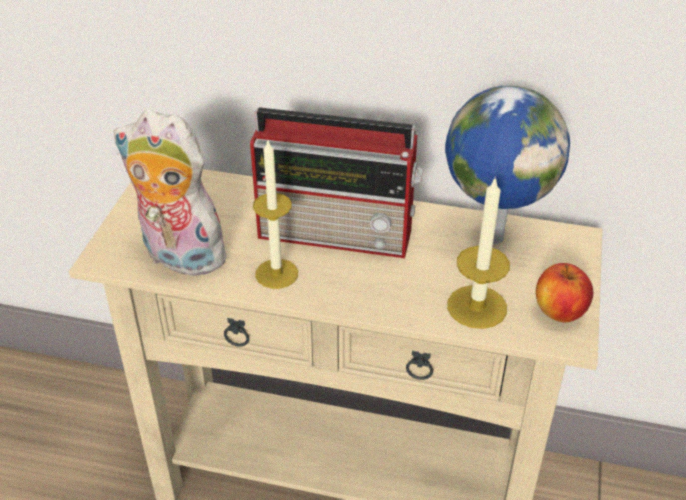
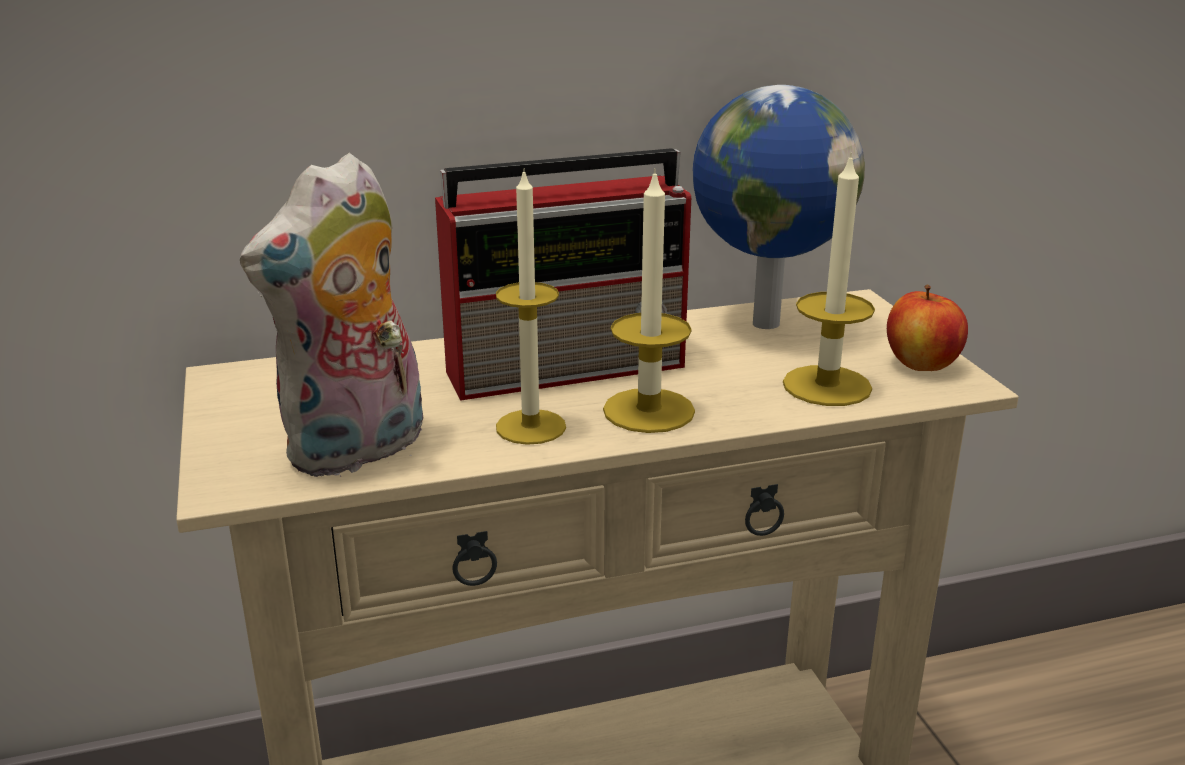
camera: 30 degrees left, 15 degrees down
(178, 257) = (358, 451): plush toy -> plush toy turned 45 degrees counterclockwise
(351, 286) = (648, 410): none -> candle

